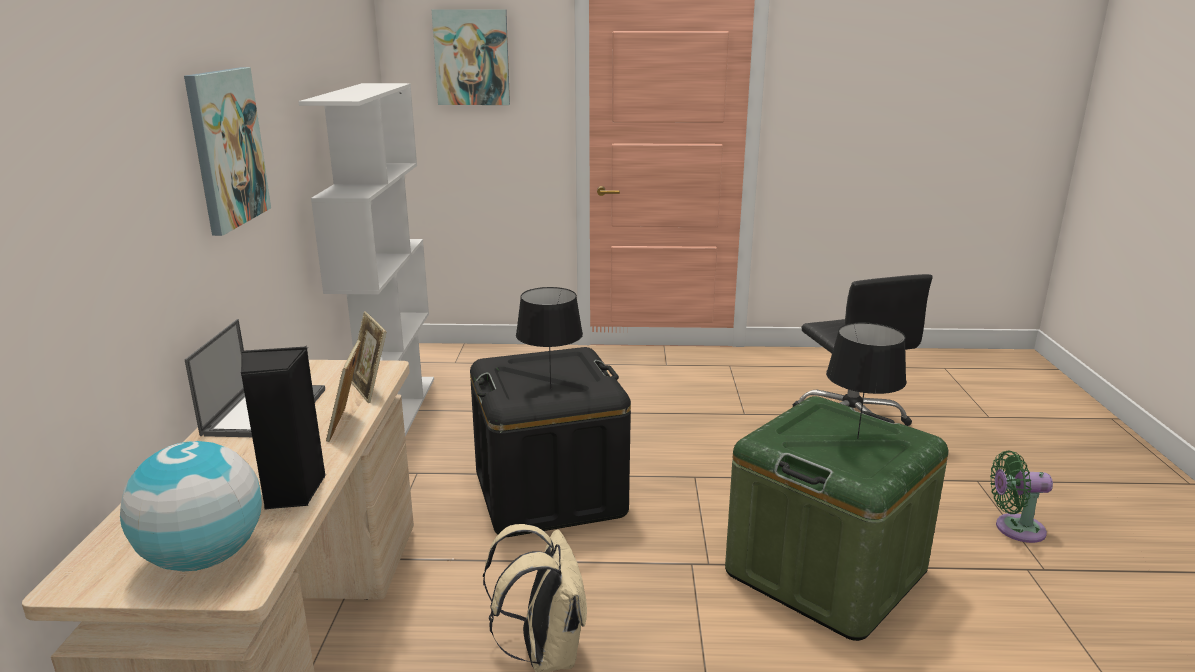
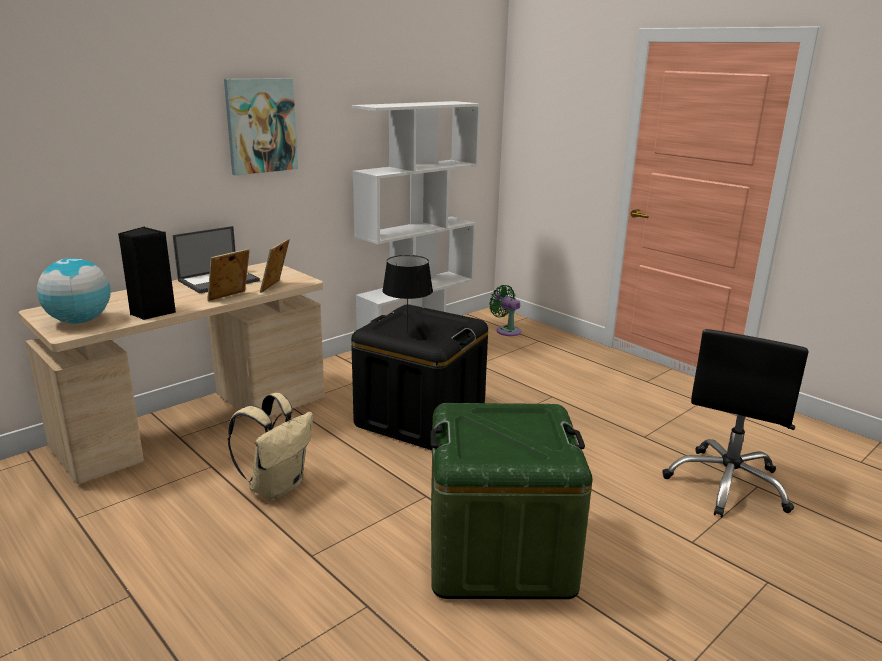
camera: 45 degrees right, 0 degrees up
(472, 57) = (559, 88): picture -> none
(856, 438) = (515, 437): black table lamp -> none
(1014, 528) = (725, 630): green fan -> green fan (506, 330)

